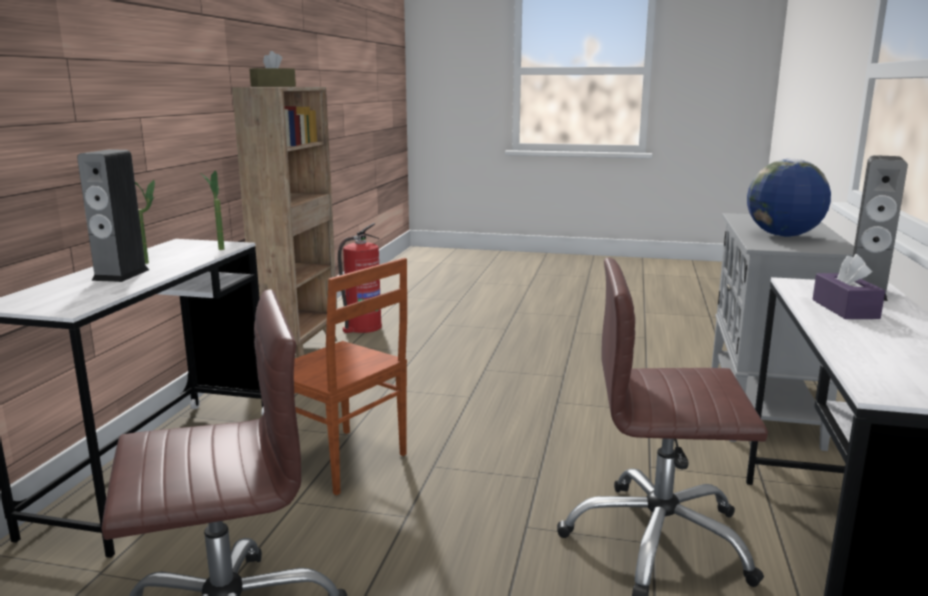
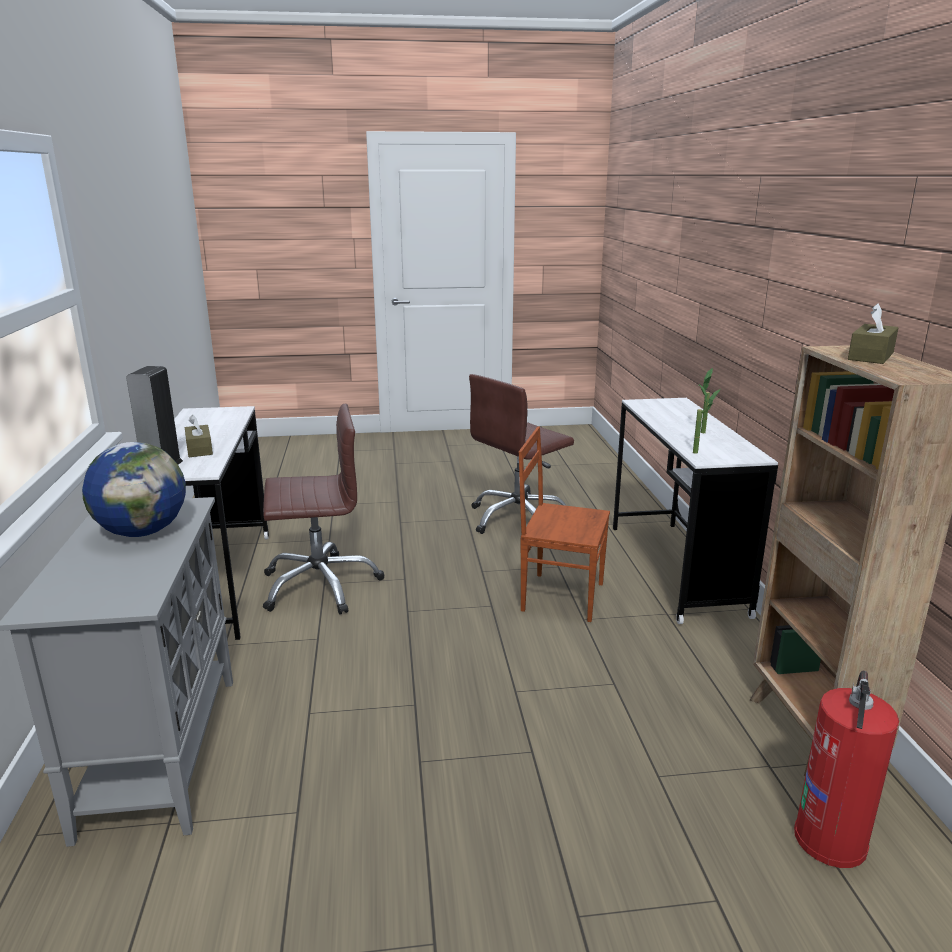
camera: 160 degrees right, 5 degrees up
(121, 275) = (684, 422): speaker -> none
(845, 309) = (199, 449): purple tissue box -> brown tissue box

